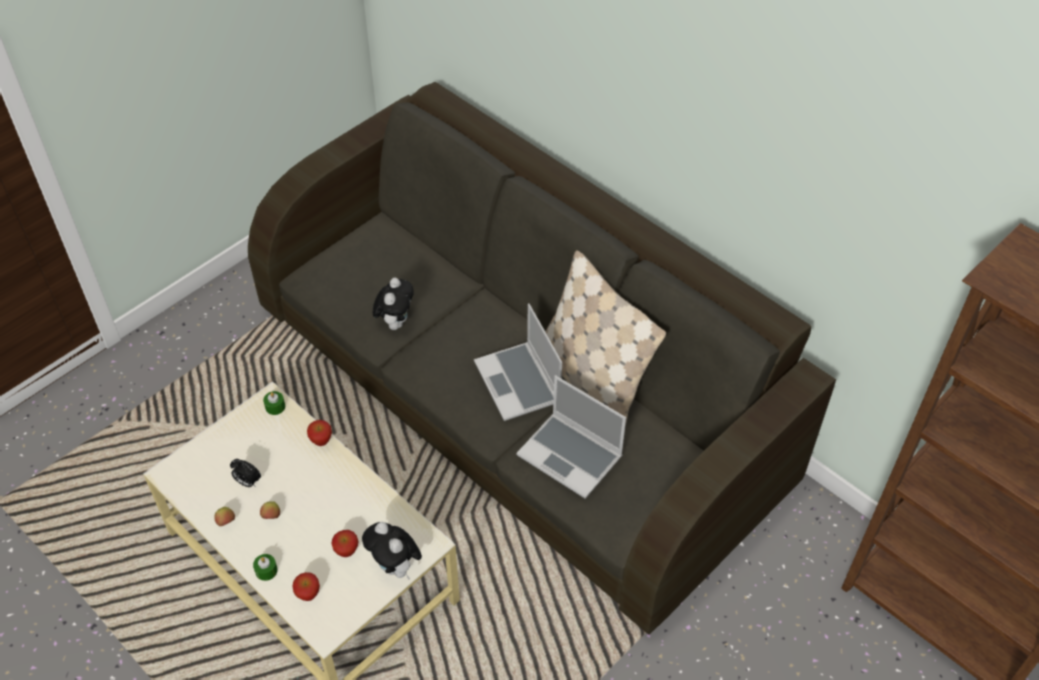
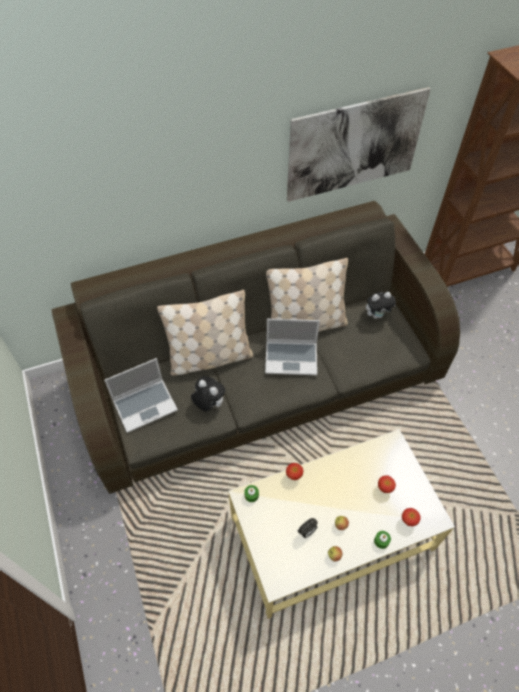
camera: 65 degrees left, 5 degrees up
(395, 567) = (404, 465): plush toy -> plush toy (377, 315)
(470, 296) = (210, 357): none -> beige pillow
(571, 456) = (354, 354): laptop -> laptop (145, 405)
(796, 205) = (354, 145): none -> picture

